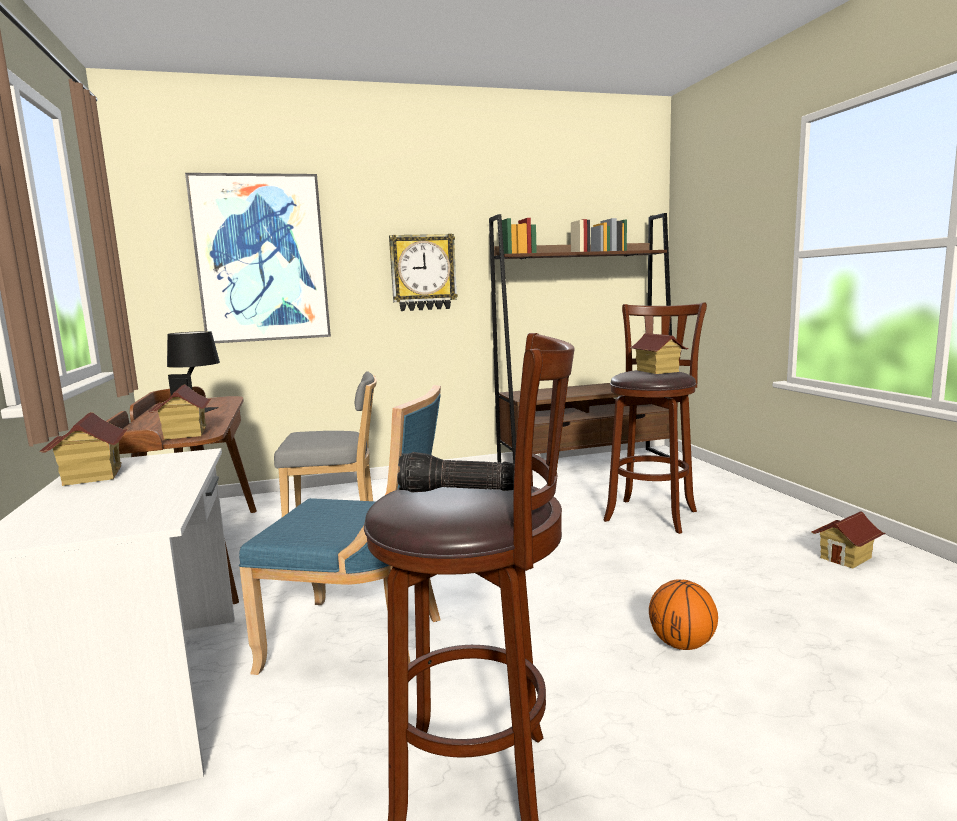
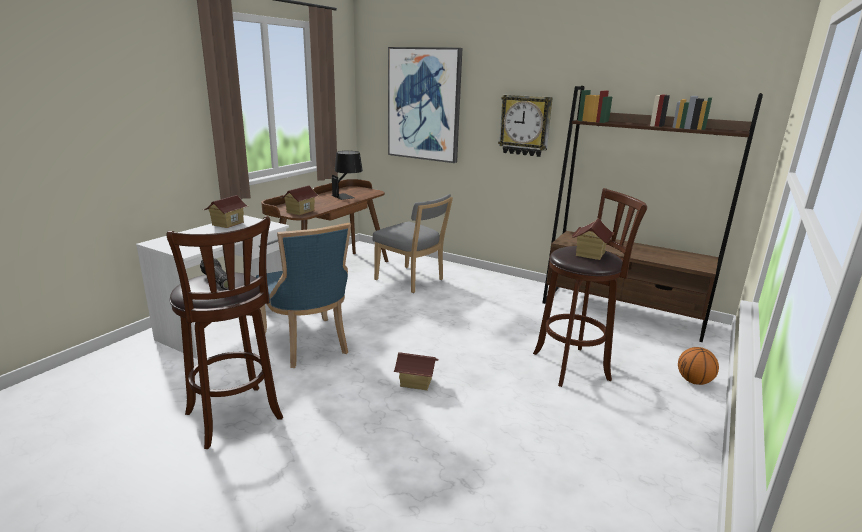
camera: 45 degrees right, 10 degrees up
(681, 644) = (407, 432): basketball -> basketball (693, 381)
(846, 558) = (630, 470): toy house -> toy house (416, 382)

